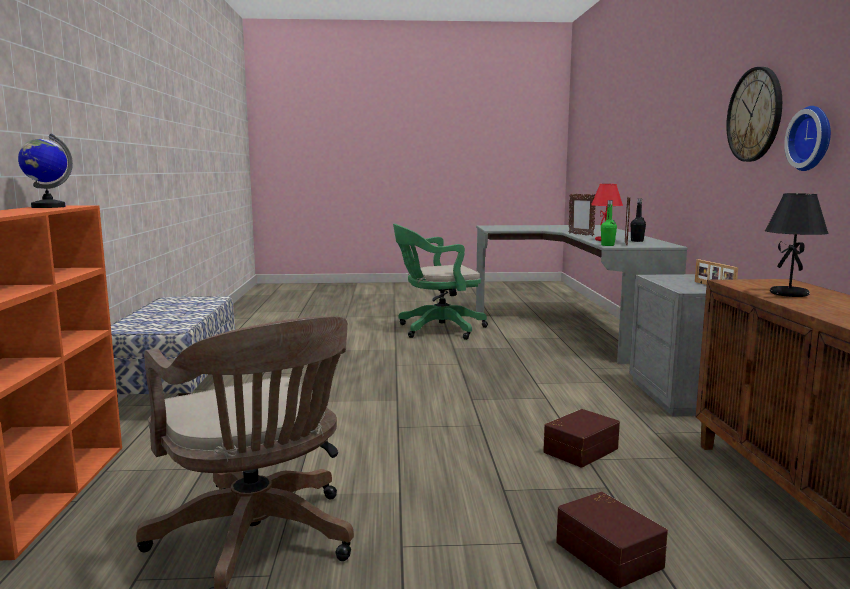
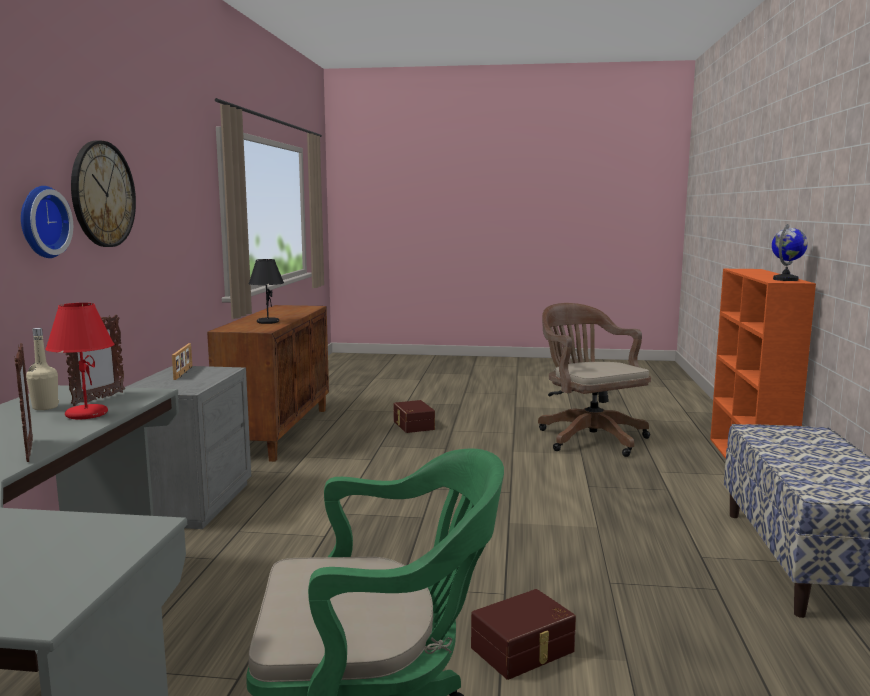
camera: 170 degrees left, 0 degrees up
(579, 450) = (370, 465): brown storage box -> brown storage box (524, 650)
(607, 245) = (150, 394): green bottle -> none
(637, 241) = (45, 407): black bottle -> beige bottle
(813, 138) = (158, 223): wall clock -> wall clock (41, 222)

